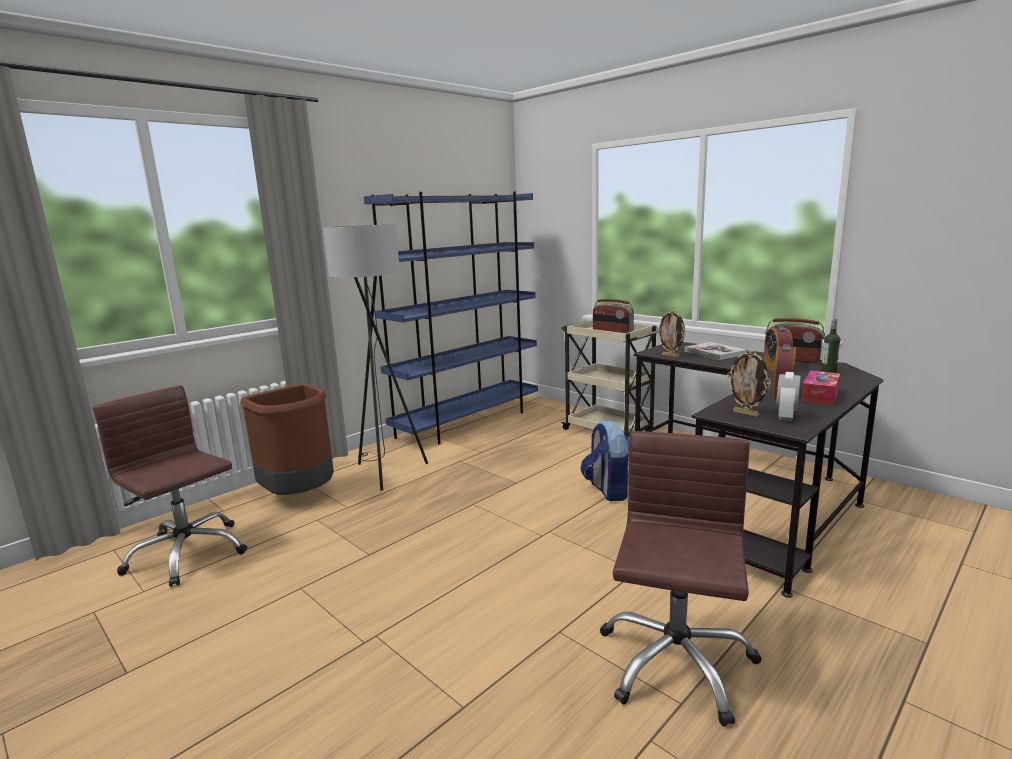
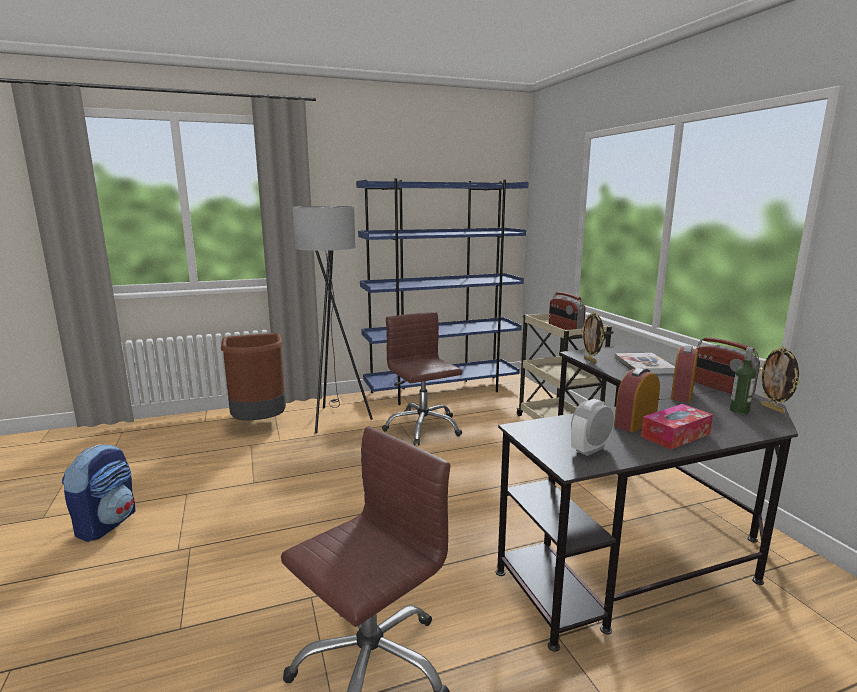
camera: 25 degrees right, 0 degrees up
(187, 554) = (153, 447): brown office chair -> brown office chair (422, 428)
(608, 490) = (493, 483): backpack -> backpack (107, 523)
(746, 413) = (553, 436): picture frame -> picture frame (773, 409)

